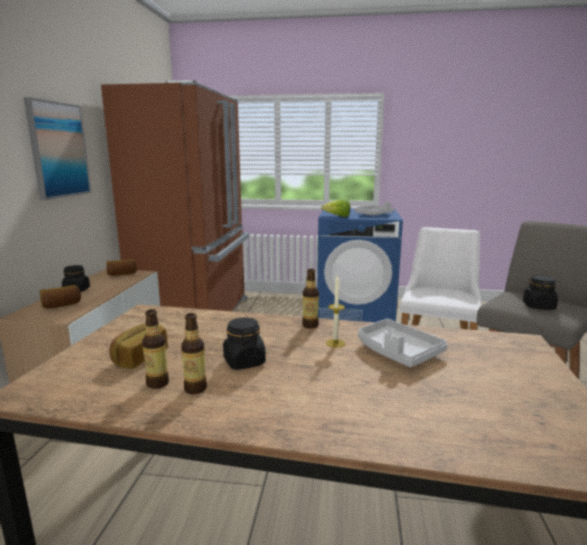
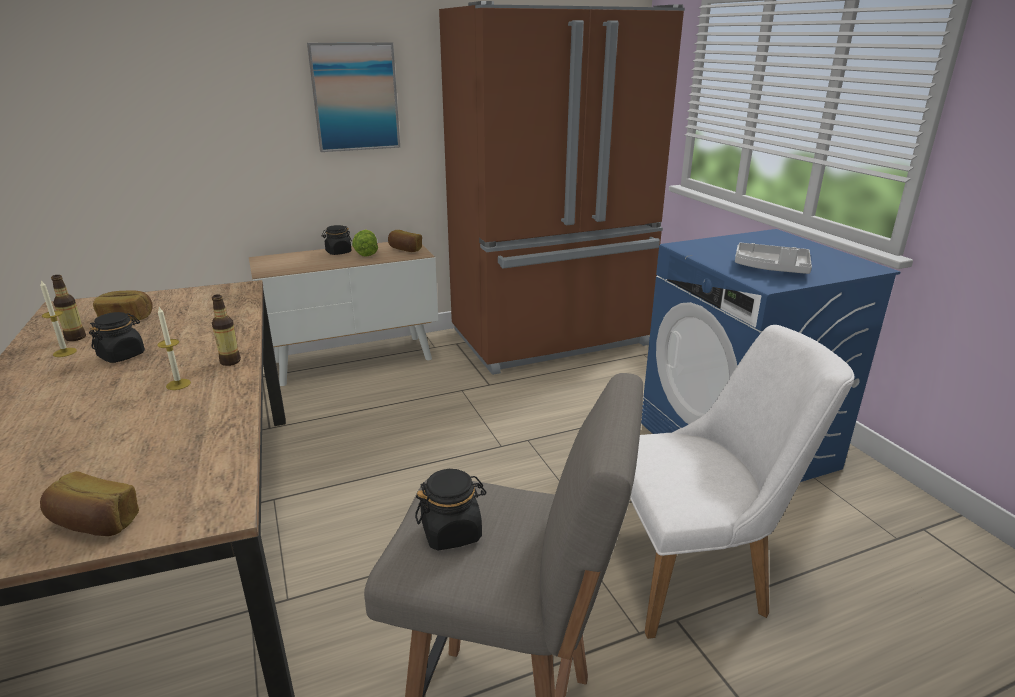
camera: 60 degrees right, 10 degrees up
(61, 305) = (294, 261): bread -> bread (94, 523)
(195, 389) = (65, 352): bottle -> candle
(338, 216) = (695, 251): lettuce -> lettuce (366, 253)
(397, 352) = (158, 422): grey tray -> none

